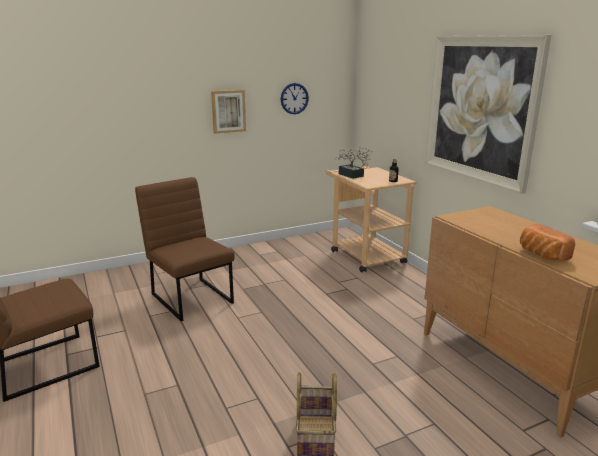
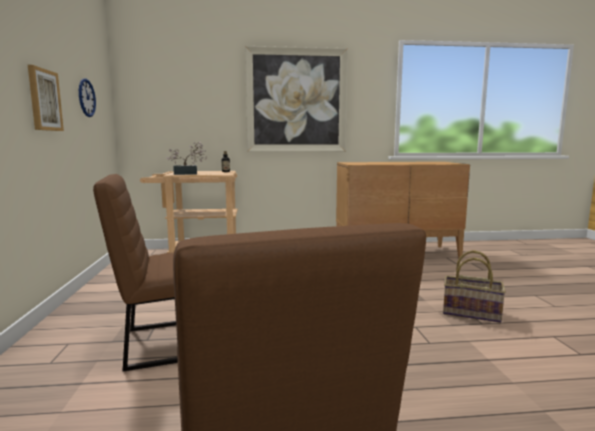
camera: 70 degrees left, 10 degrees down
(541, 254) = (426, 163): bread -> none

